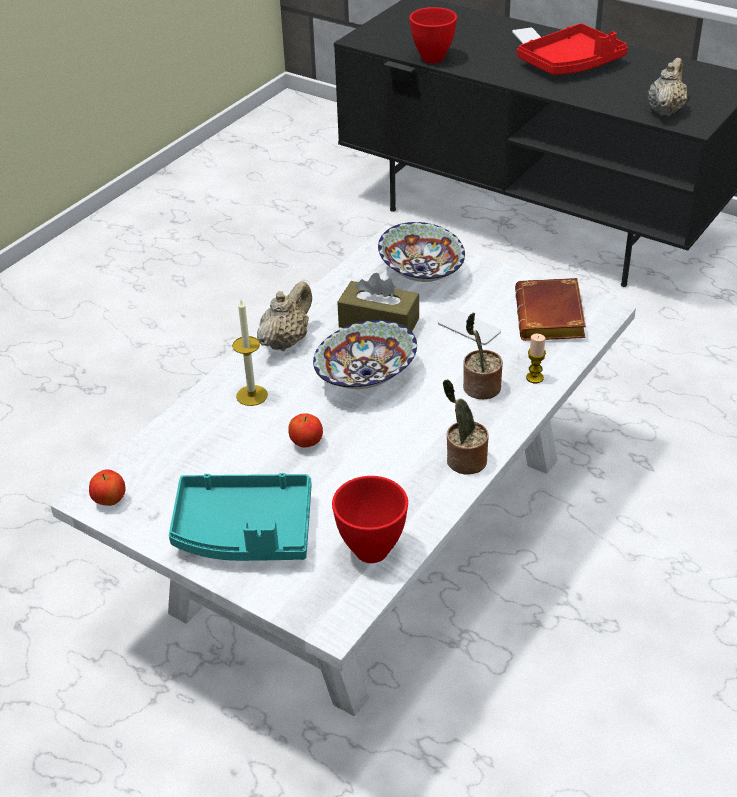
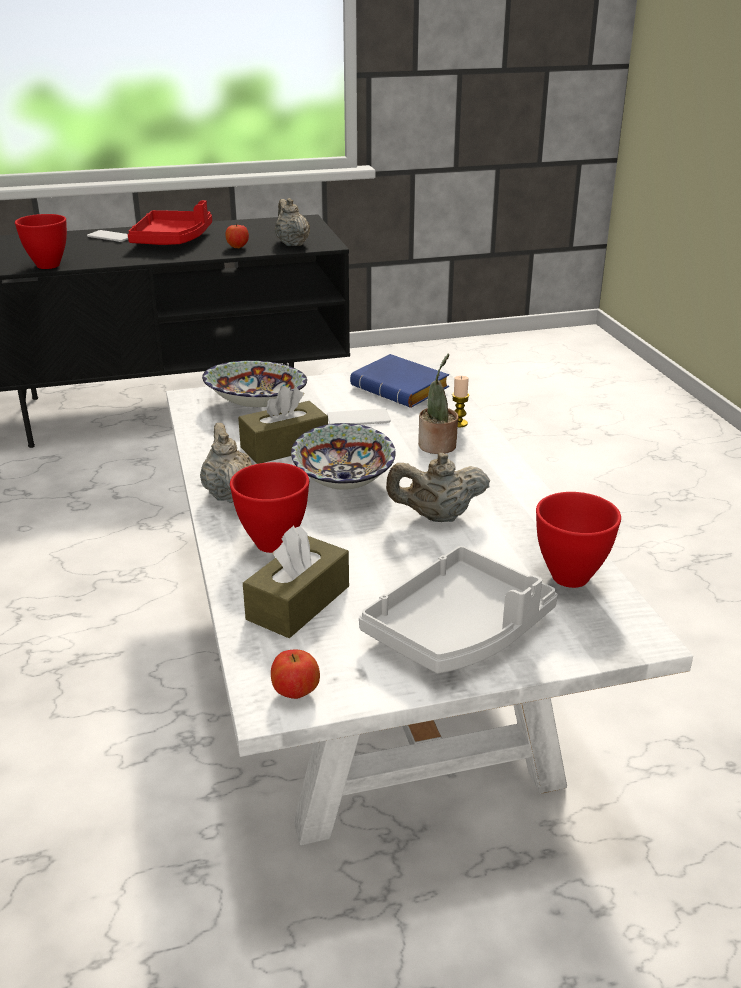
camera: 50 degrees left, 10 degrees down
(197, 447) = (298, 603): none -> brown tissue box
(244, 532) = (459, 630): turquoise tray -> grey tray
(252, 395) = (273, 542): candle -> red bowl
(306, 443) = (384, 545): apple -> apple (237, 247)
(374, 445) = (437, 517): none -> beige teapot
(463, 461) = (514, 490): potted plant -> none
(552, 318) = (403, 389): brown book -> blue book

